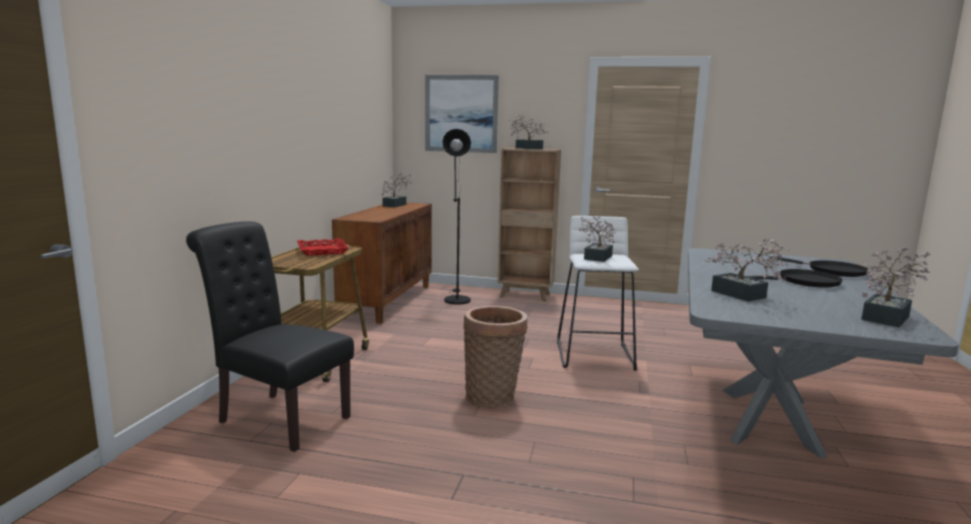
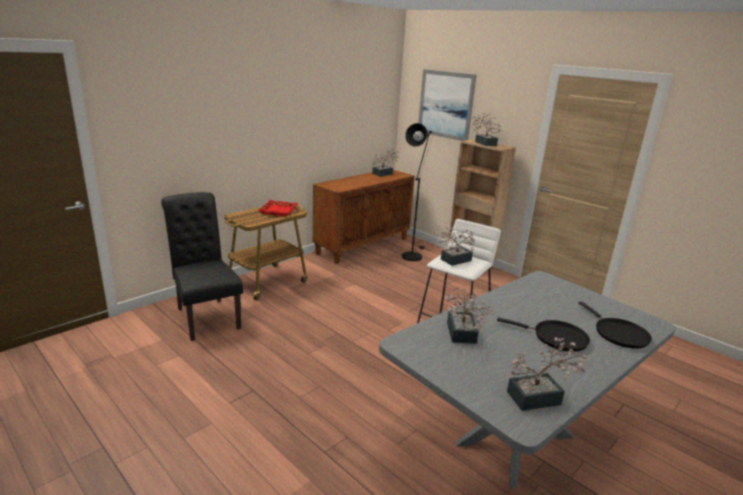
camera: 30 degrees right, 10 degrees up
(493, 397) = (336, 344): basket -> none

